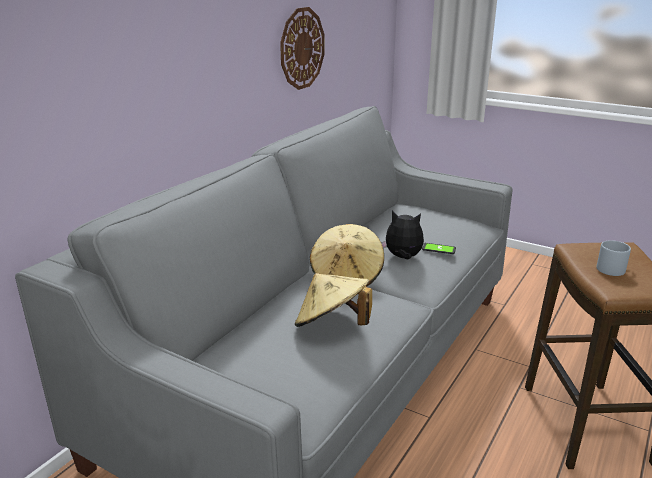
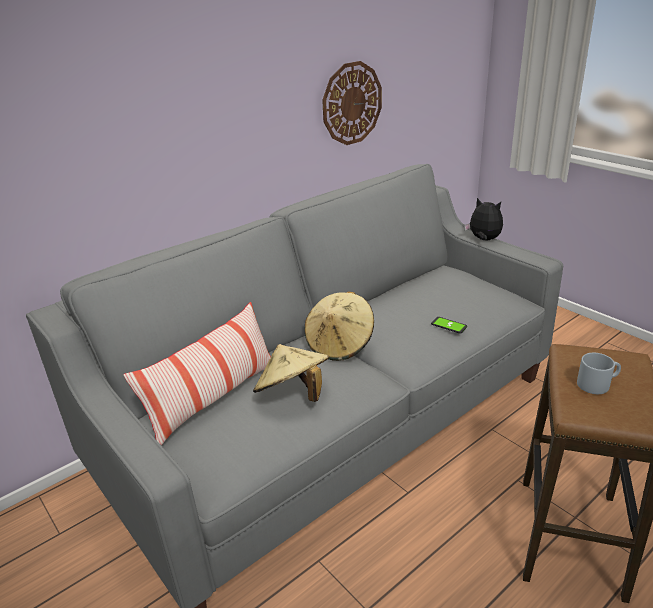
camera: 20 degrees right, 5 degrees up
(248, 342) = (213, 398): none -> pillow
(403, 258) = (406, 330): plush toy -> plush toy (483, 240)

